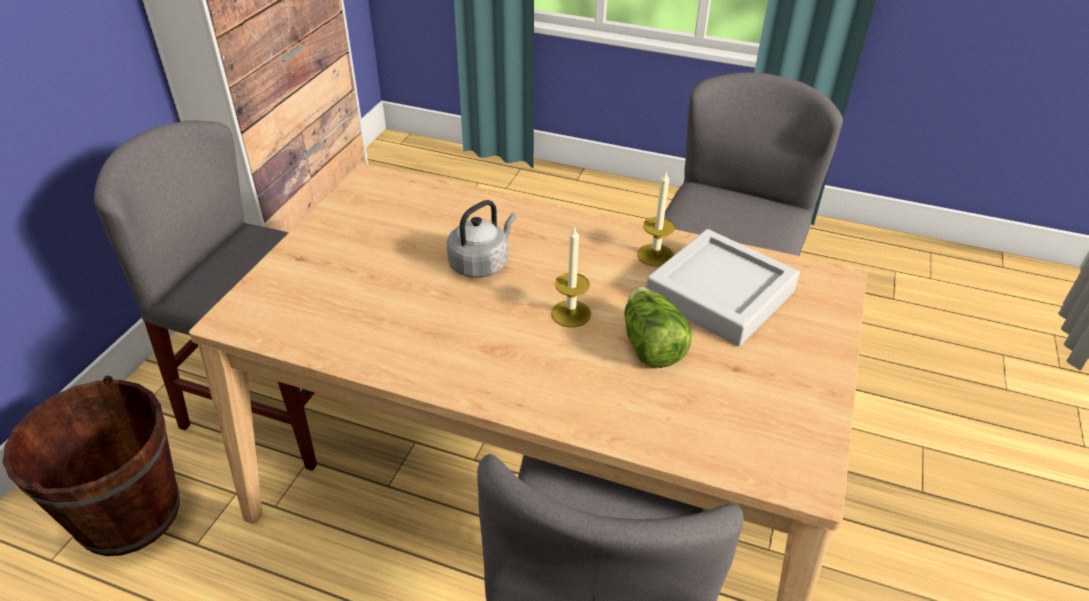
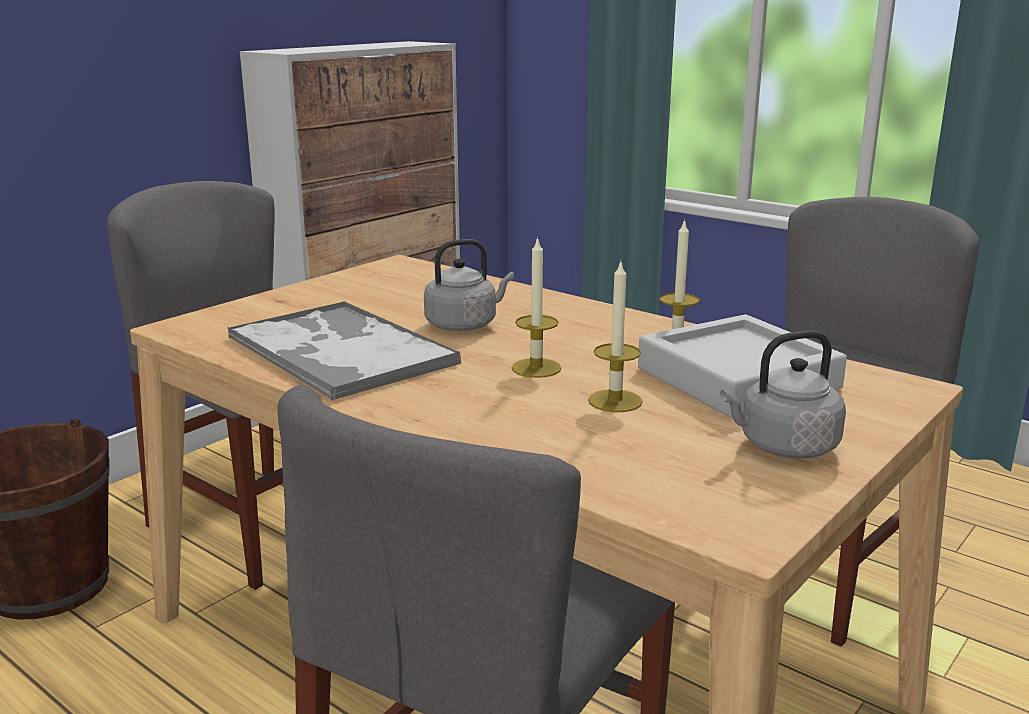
camera: 20 degrees right, 20 degrees down
(399, 323) = (339, 350): none -> tray
(650, 344) = (615, 401): lettuce -> candle
(787, 373) = (783, 447): none -> grey kettle

